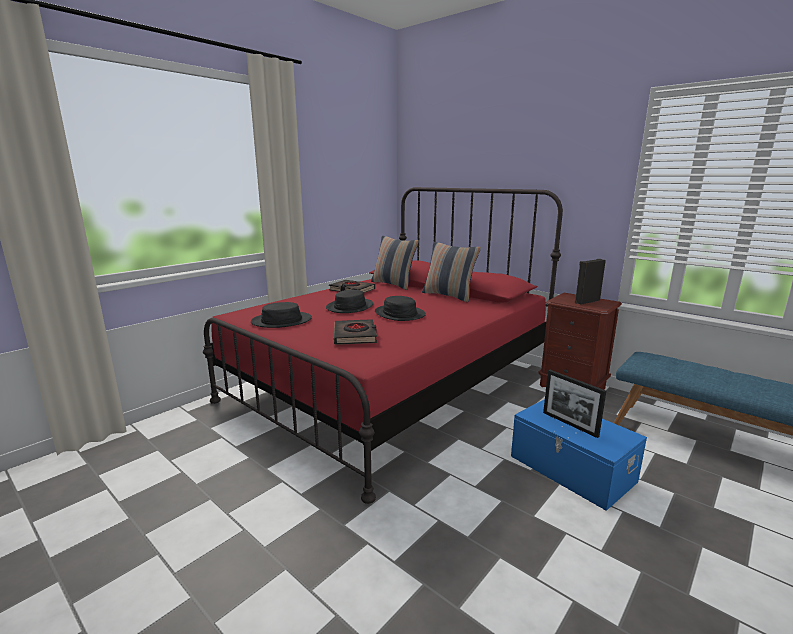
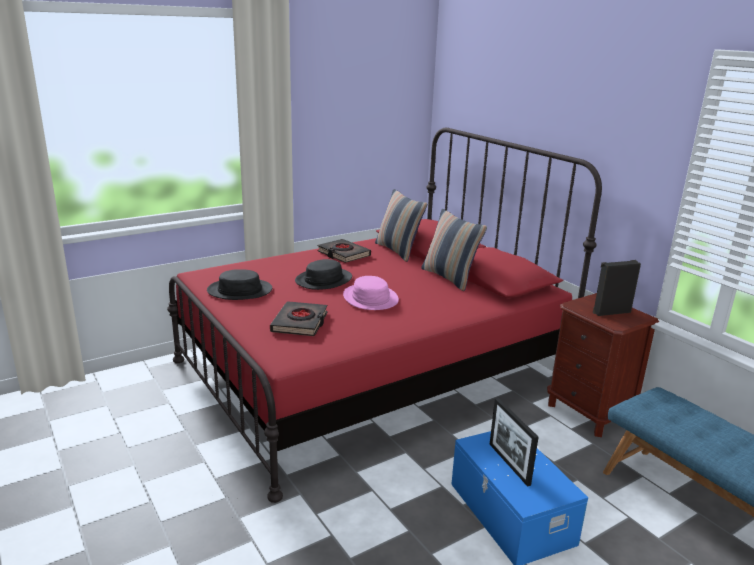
camera: 15 degrees right, 5 degrees up
(399, 314) = (370, 298): black hat -> pink hat

